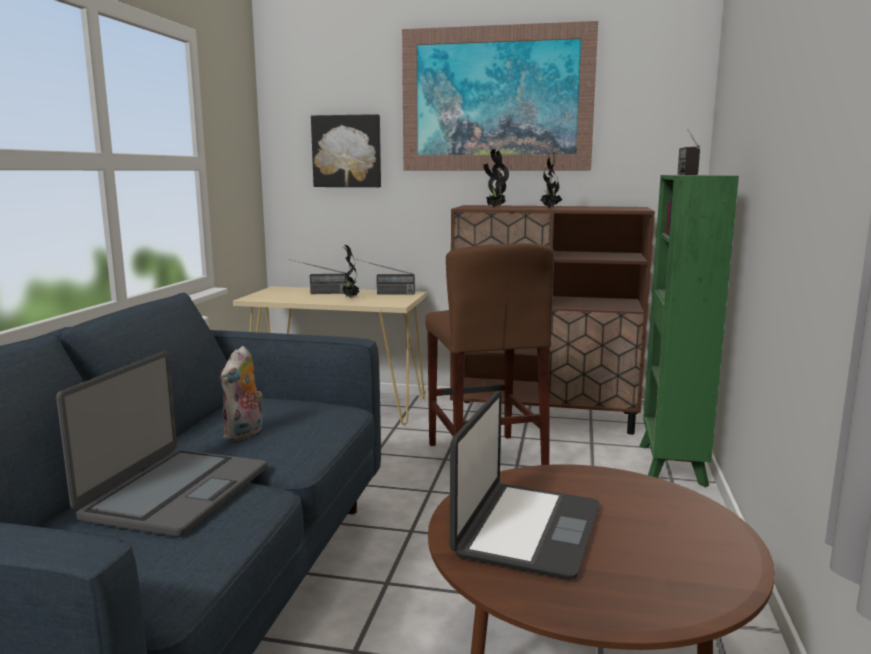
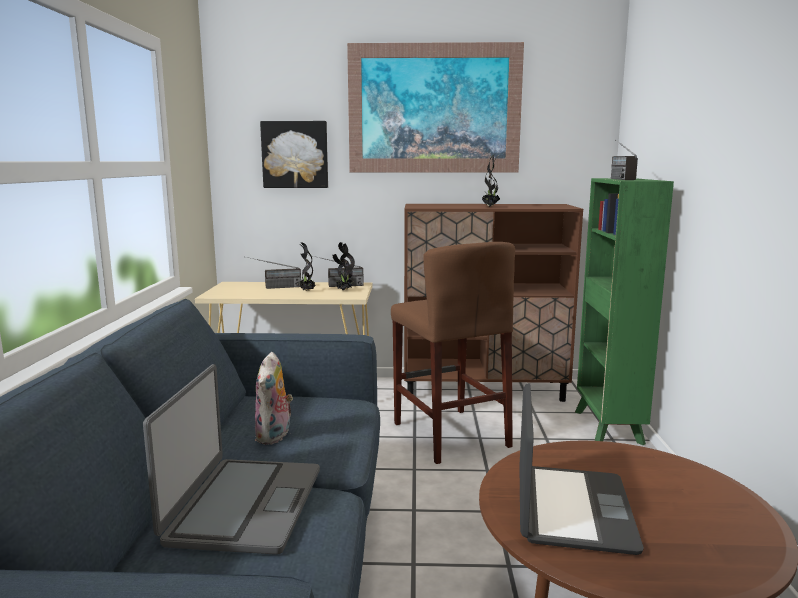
camera: 10 degrees left, 0 degrees up
(495, 207) = (442, 206): potted plant -> potted plant (344, 290)

